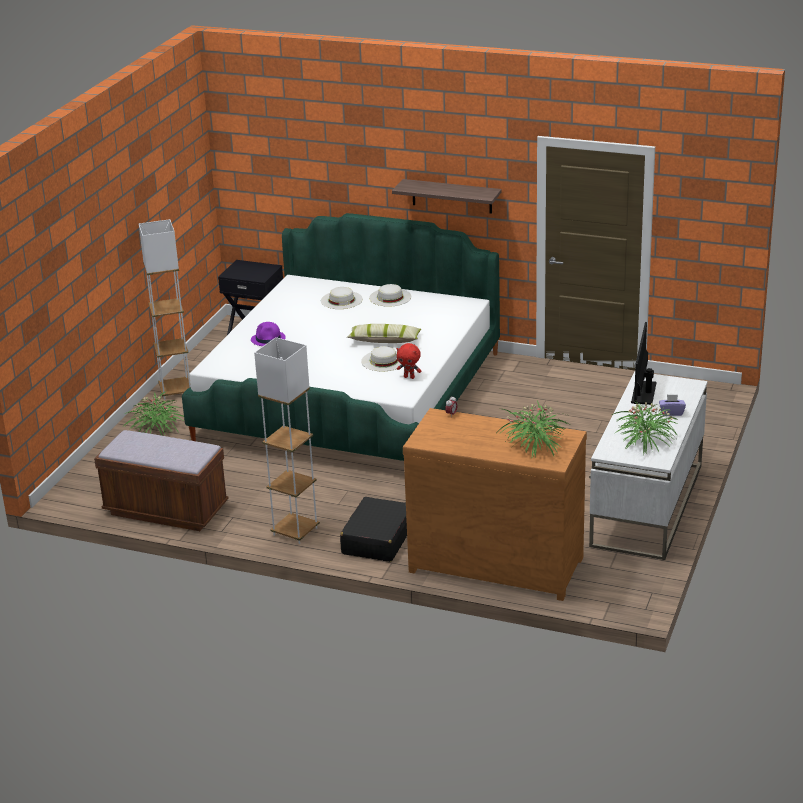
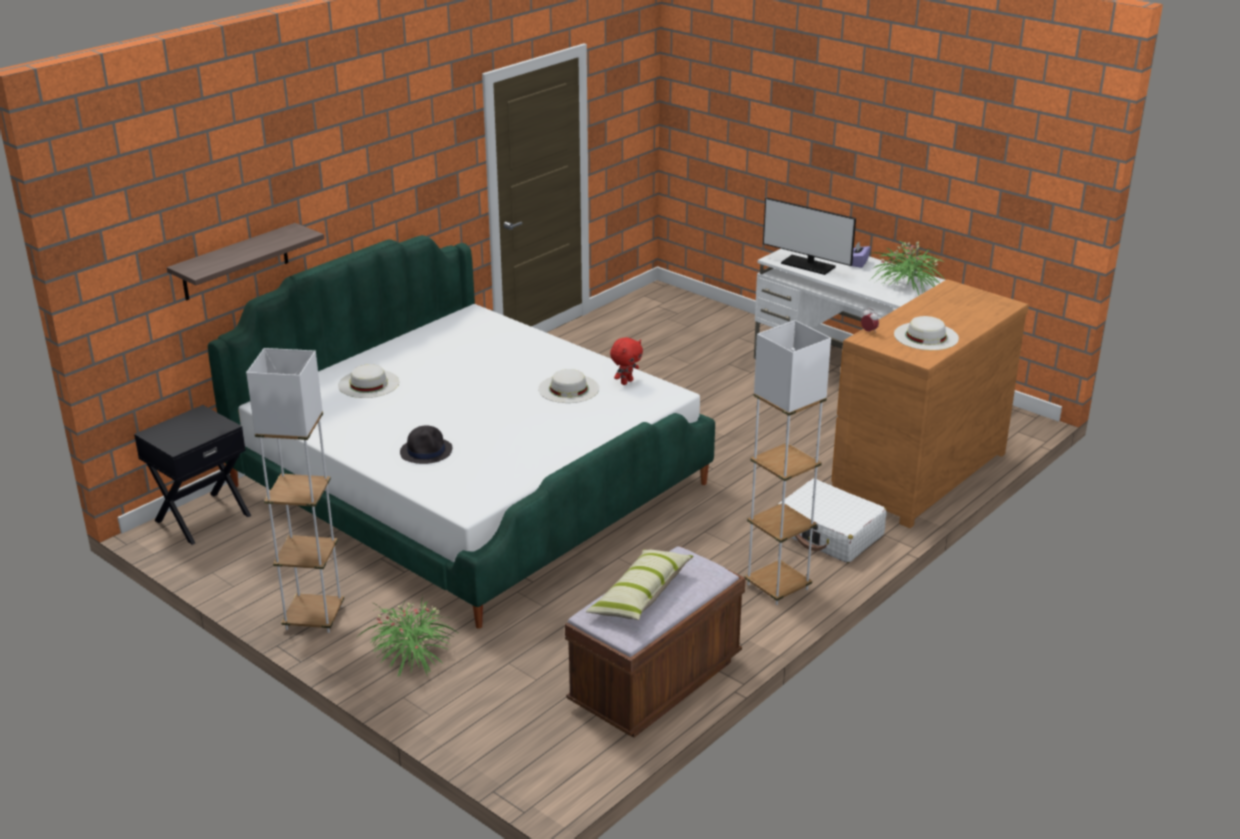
camera: 70 degrees left, 0 degrees up
(268, 339) = (426, 451): purple hat -> black hat
(377, 539) = (829, 533): black suitcase -> white suitcase
(384, 340) = (515, 378): pillow -> pillow (640, 595)
(390, 297) = (399, 353): white hat -> white hat (926, 336)
(452, 196) = (402, 193): shelf -> shelf (235, 262)
(534, 444) = (963, 306): potted plant -> none

